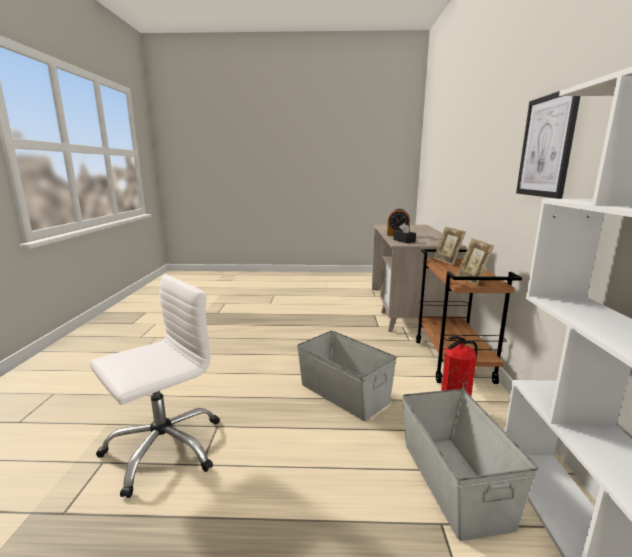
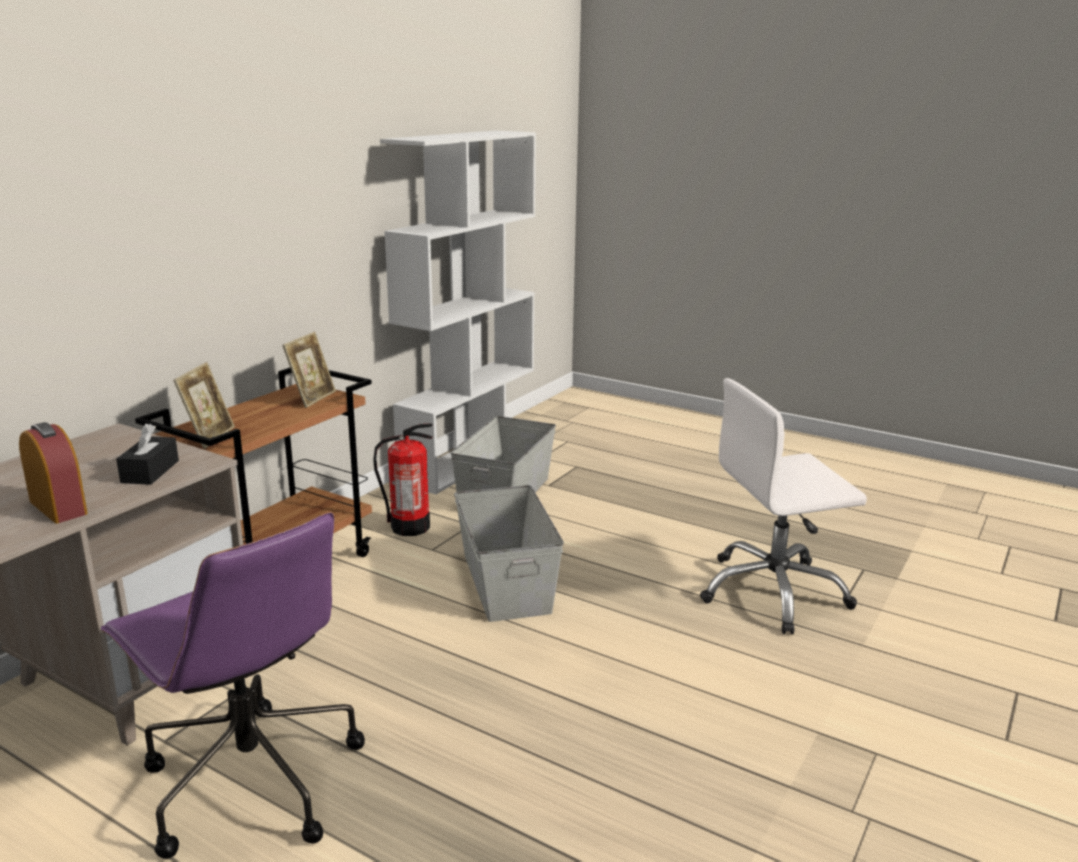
camera: 150 degrees left, 5 degrees up
(338, 315) = (250, 780): none -> purple office chair
(546, 146) = (281, 189): picture -> none

